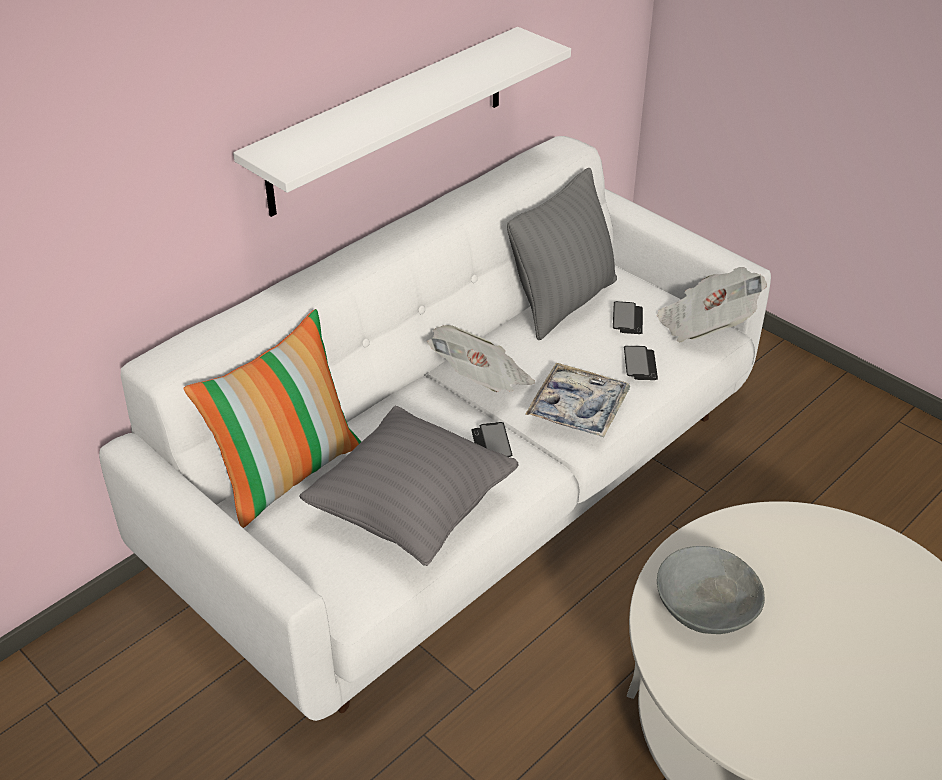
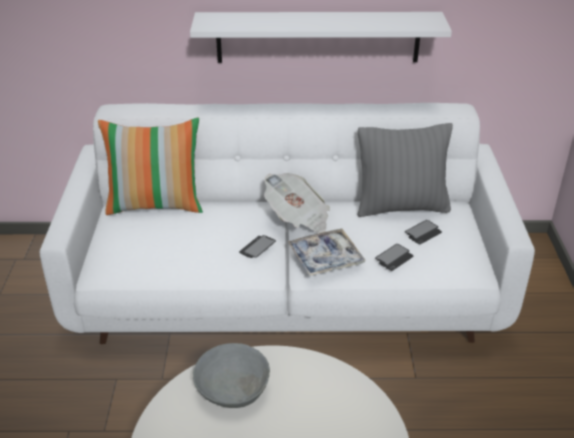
camera: 45 degrees right, 5 degrees down
(412, 511) = (176, 252): grey pillow -> none
(706, 325) = (469, 262): newspaper -> none

